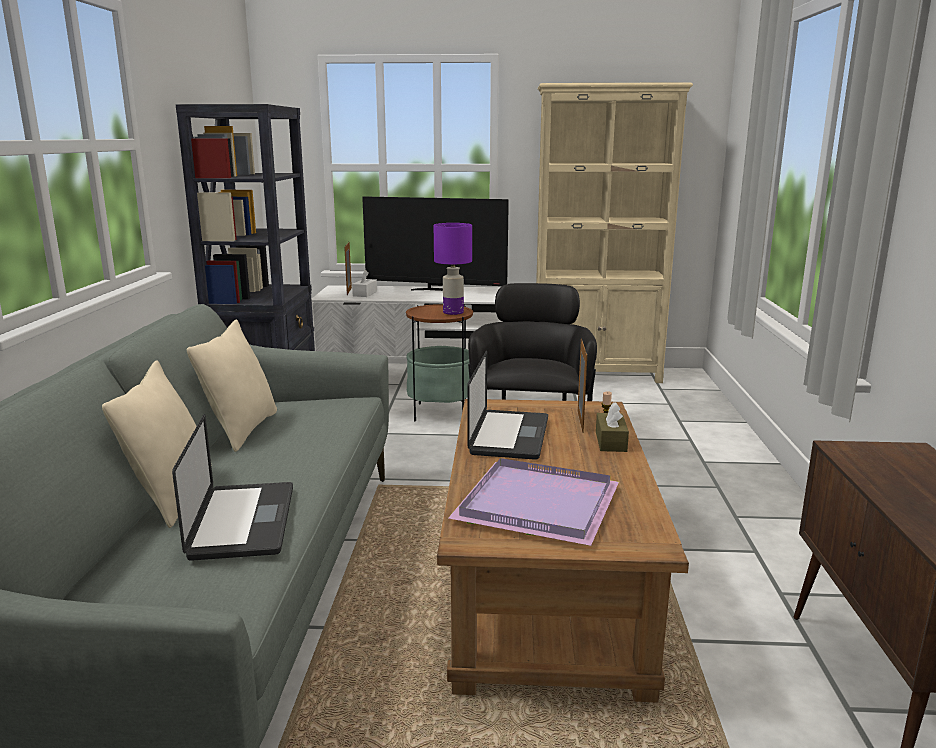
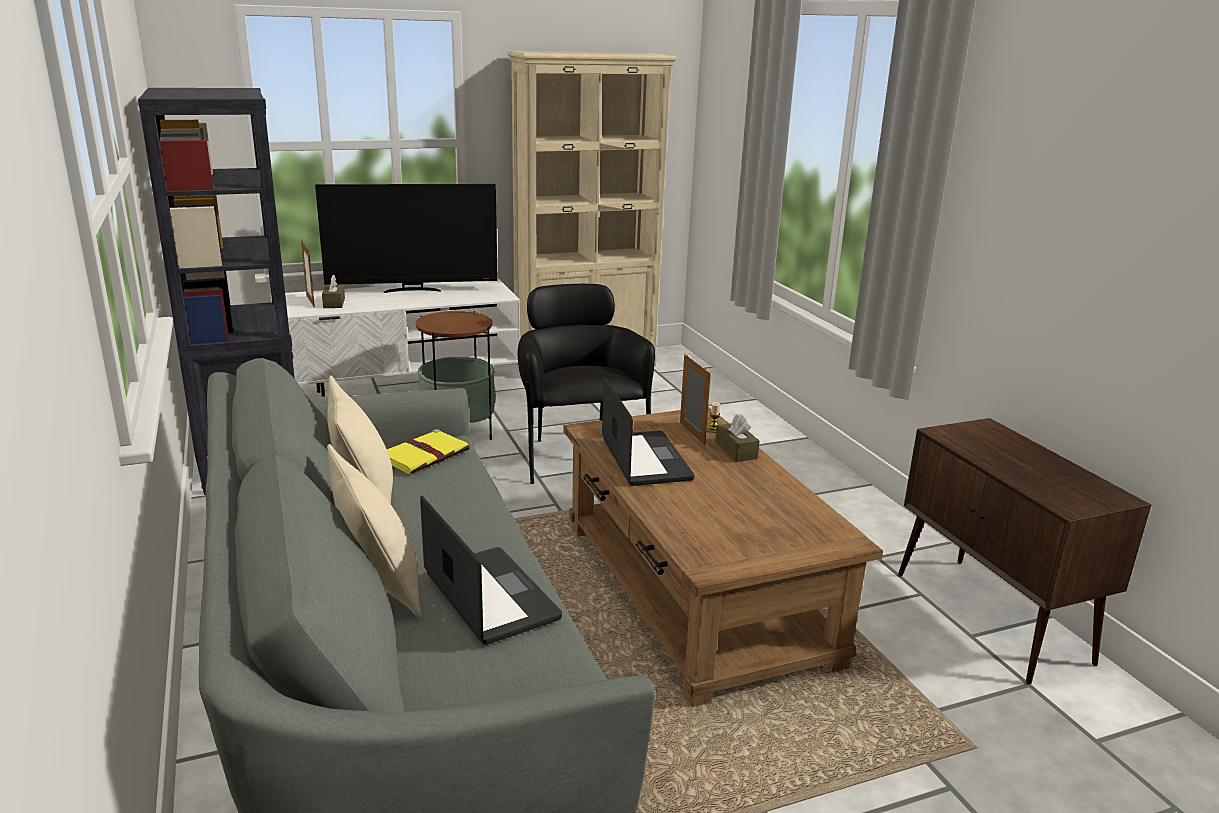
camera: 25 degrees left, 5 degrees up
(324, 405) = (425, 455): none -> yellow book
(365, 294) = (334, 303): white tissue box -> brown tissue box
(453, 312) = (471, 321): purple table lamp -> none
(540, 504) = (734, 523): purple tray -> none

